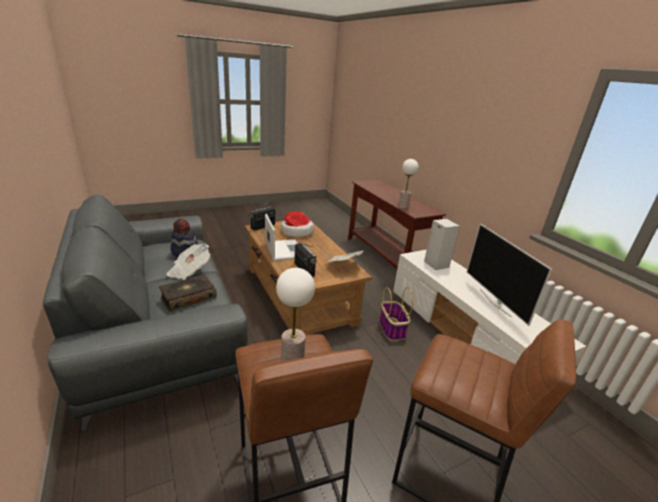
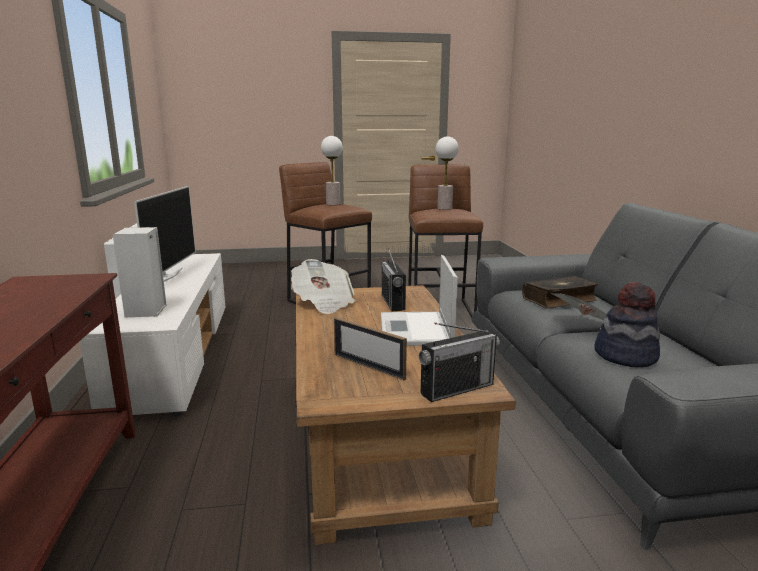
camera: 160 degrees left, 10 degrees down
(296, 232) = (368, 366): hat -> picture frame
(392, 329) = (262, 370): basket -> none
(403, 207) = (70, 293): table lamp -> table lamp (333, 204)

